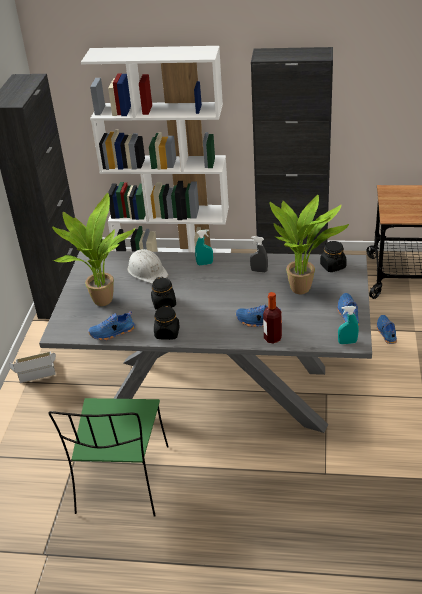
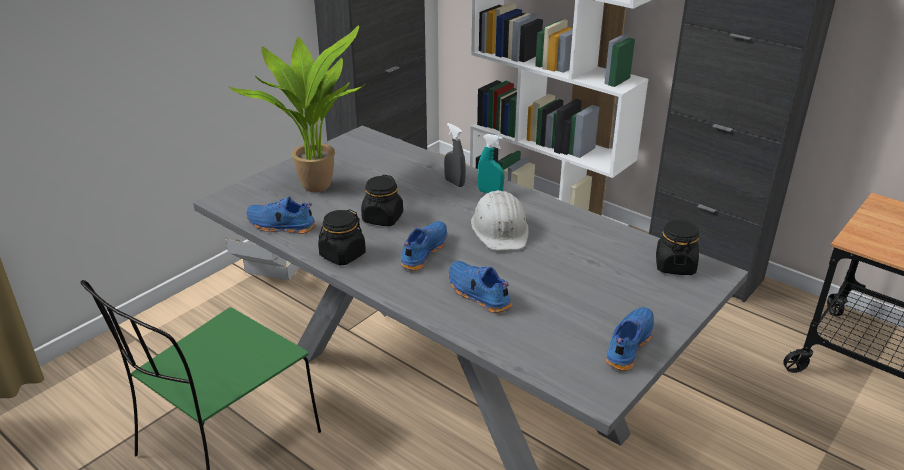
camera: 30 degrees right, 5 degrees down
(147, 271) = (409, 174): white hard hat -> white hard hat (500, 229)
(259, 271) = (554, 229): grey spray bottle -> grey spray bottle (454, 183)
(272, 338) = (473, 326): bottle -> none
(303, 289) = (595, 278): potted plant -> none
(347, 342) = (583, 387): turquoise spray bottle -> none
(386, 333) = (771, 431): blue shoe -> blue shoe (422, 252)

